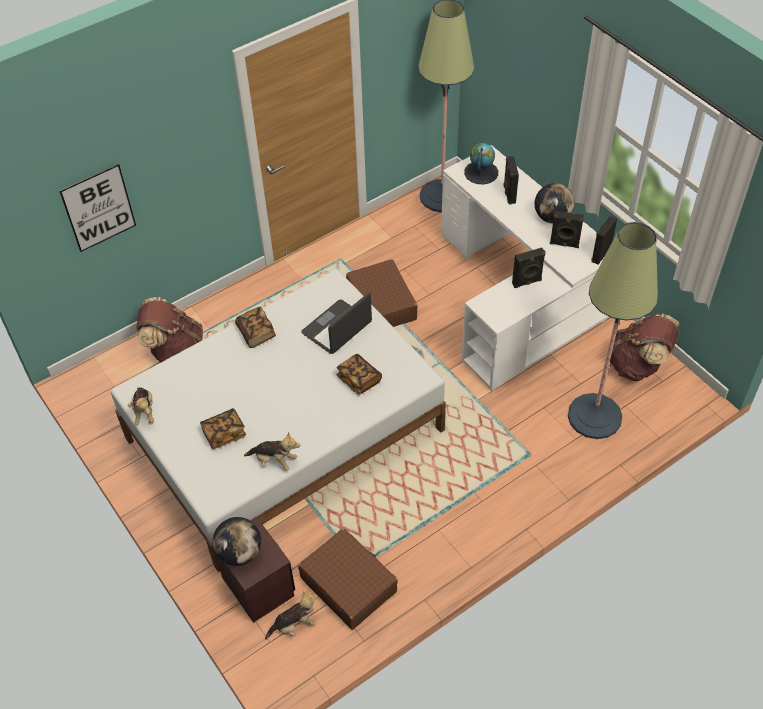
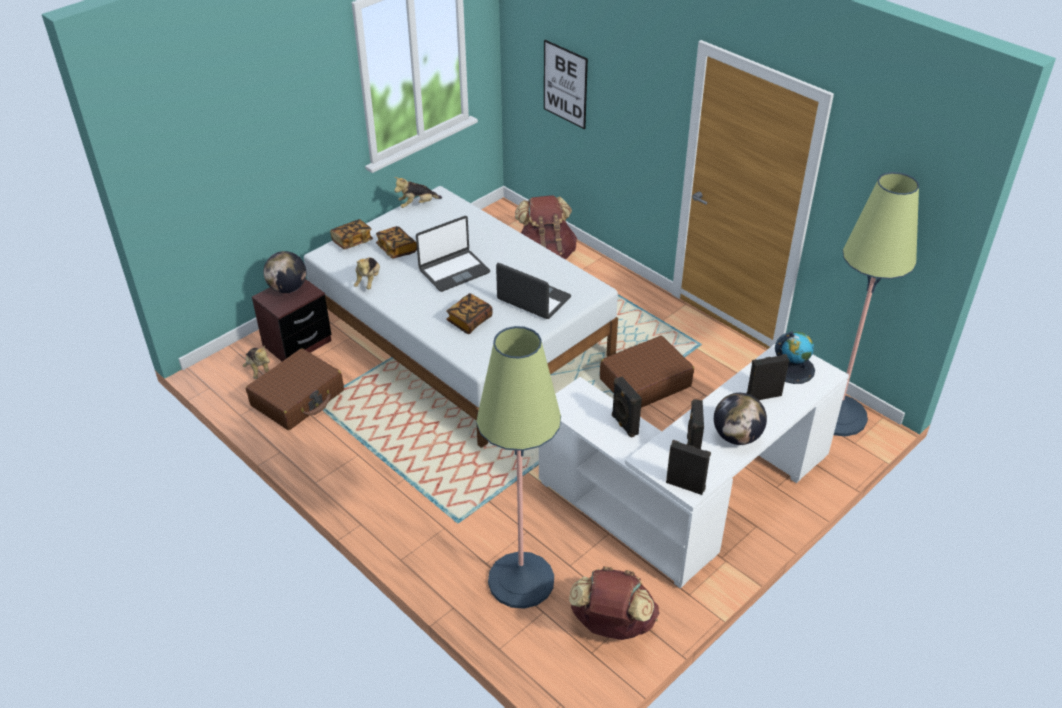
camera: 80 degrees right, 10 degrees down
(256, 333) = (517, 251): book -> book (352, 241)
(276, 386) = (454, 271): none -> laptop

